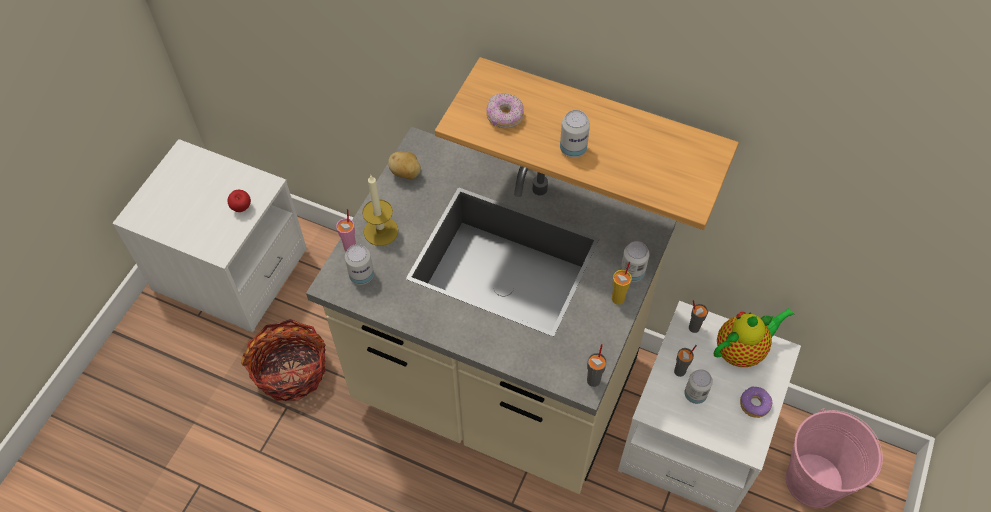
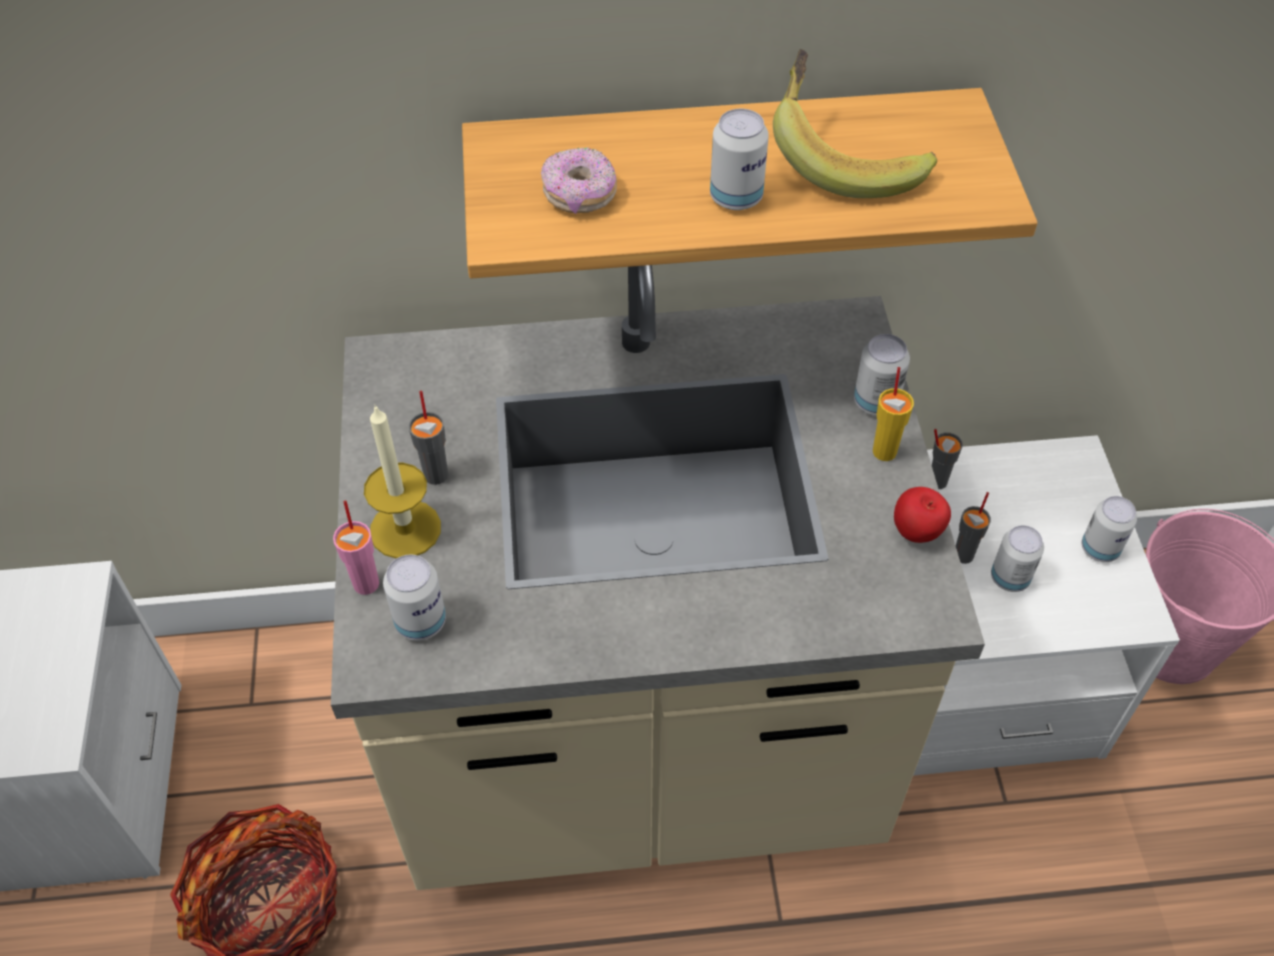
camera: 30 degrees left, 5 degrees down
(242, 208) = (53, 647): apple -> apple (917, 533)
(406, 173) = (387, 415): potato -> none
(594, 380) = (945, 597): grey cup -> grey cup (436, 474)
(639, 150) = (844, 157): none -> banana
(742, 350) = (1027, 480): teapot -> none
(754, 404) = (1099, 549): donut -> can

